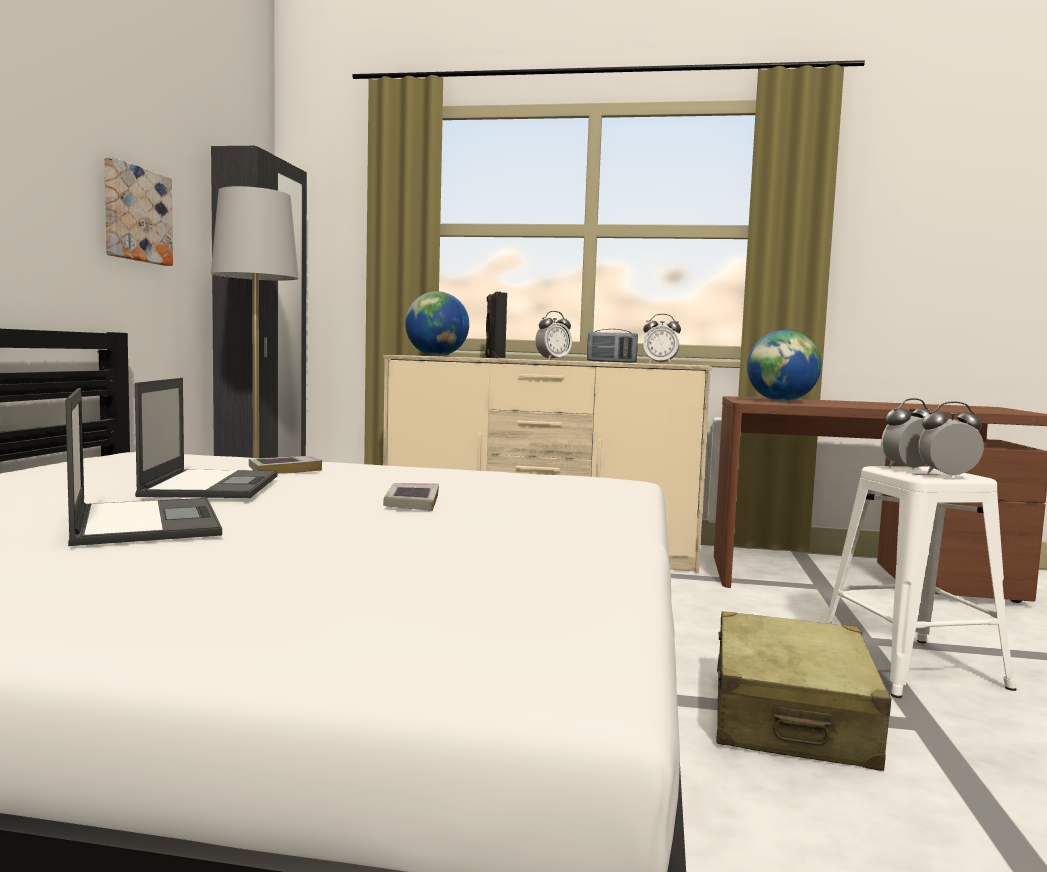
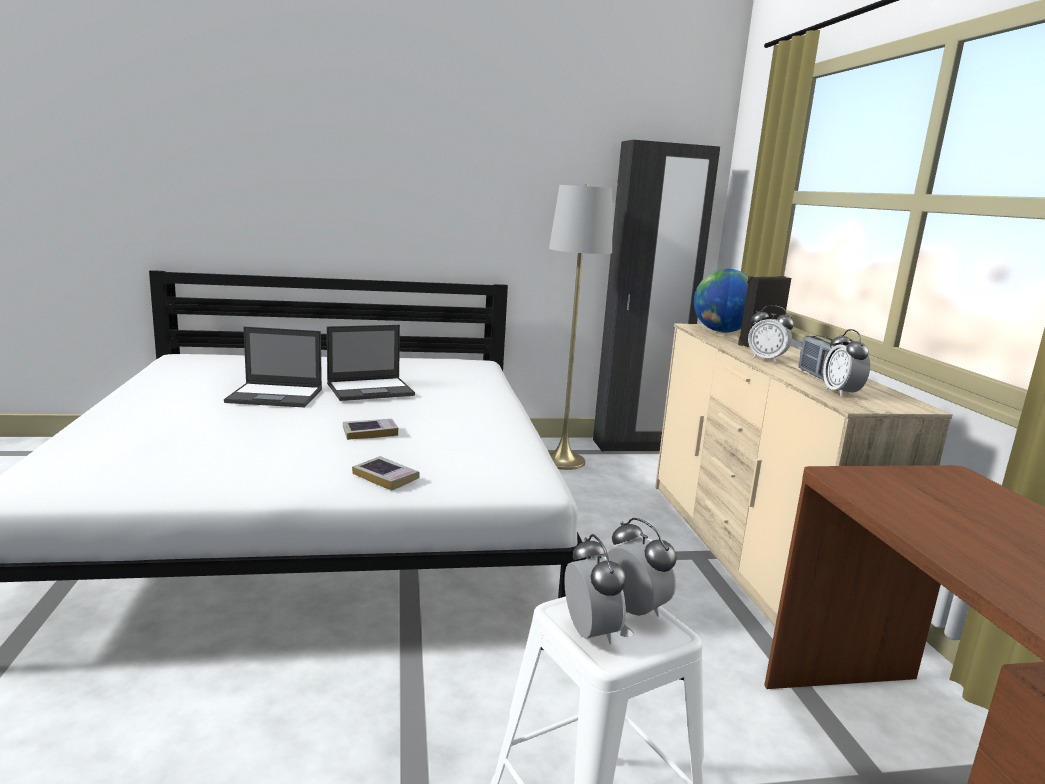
camera: 70 degrees right, 10 degrees up
(135, 214) = (535, 205): picture -> none
(145, 522) = (276, 396): laptop -> laptop turned 45 degrees clockwise
(285, 470) = (452, 394): book -> book (385, 477)
(781, 401) = (912, 495): globe -> none
(790, 717) = (399, 725): beige suitcase -> none

